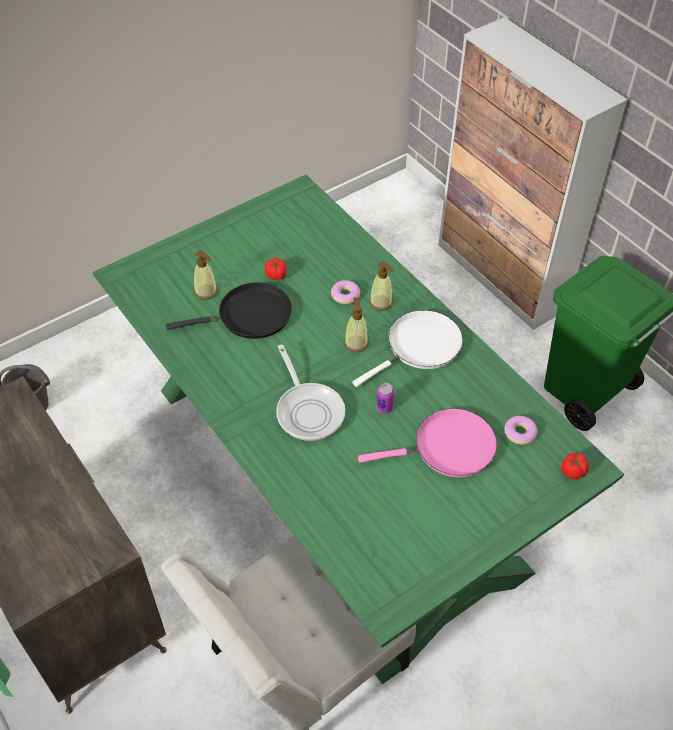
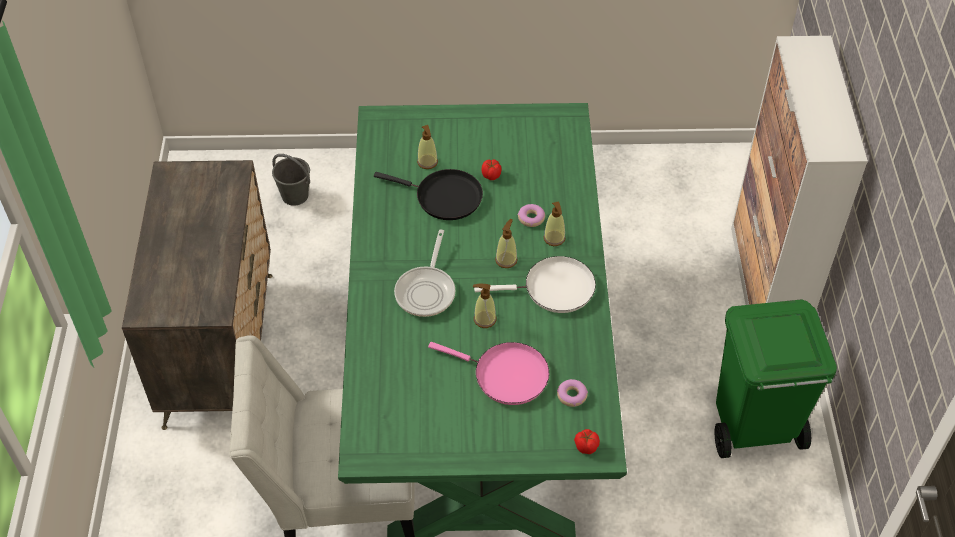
camera: 35 degrees right, 0 degrees up
(384, 407) = (484, 319): can -> soap dispenser

